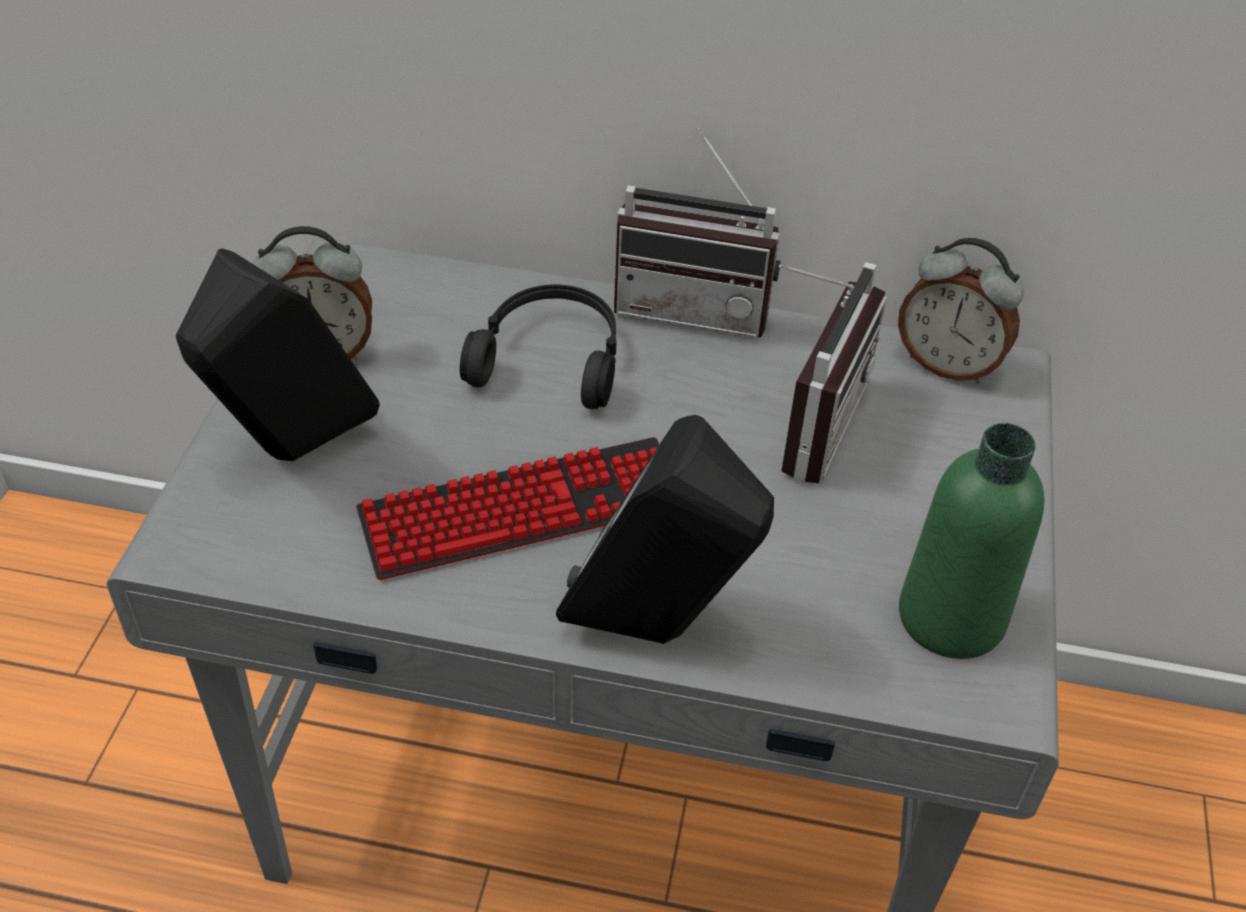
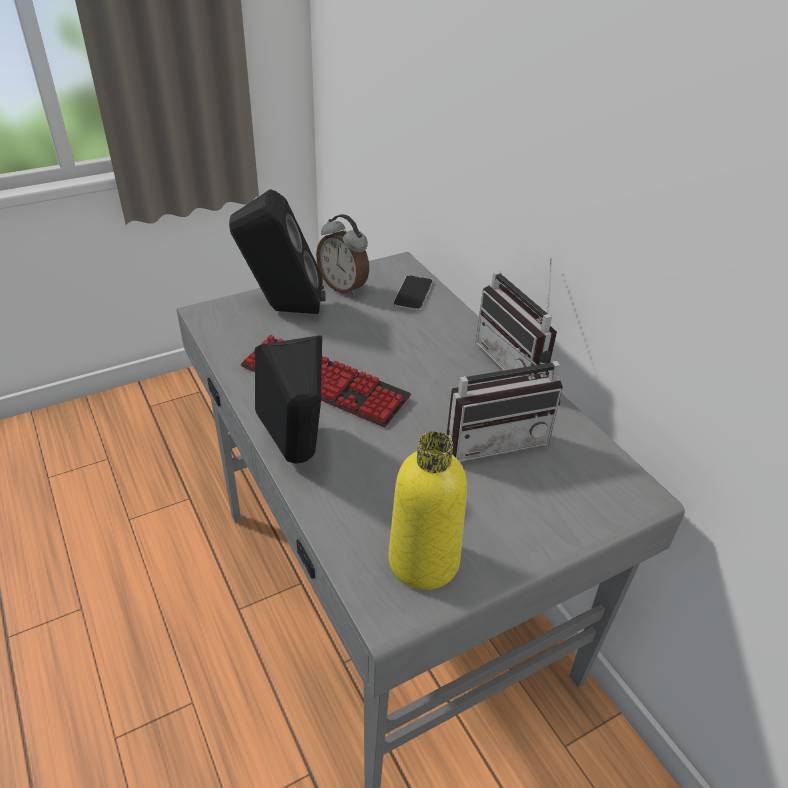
camera: 50 degrees right, 5 degrees down
(429, 298) = (413, 293): none -> phone
(551, 359) = (423, 342): black headphones -> none
(947, 364) = (609, 469): alarm clock -> none
(951, 617) = (423, 561): green bottle -> yellow bottle

